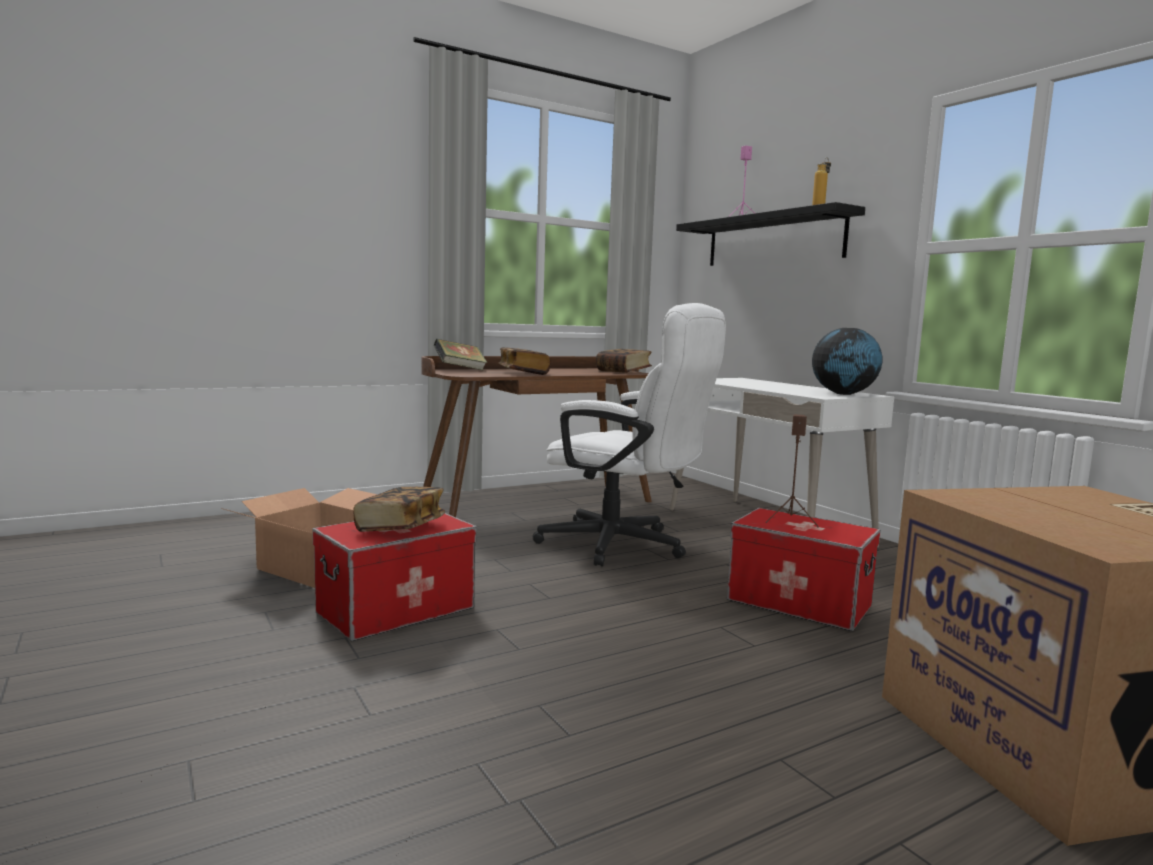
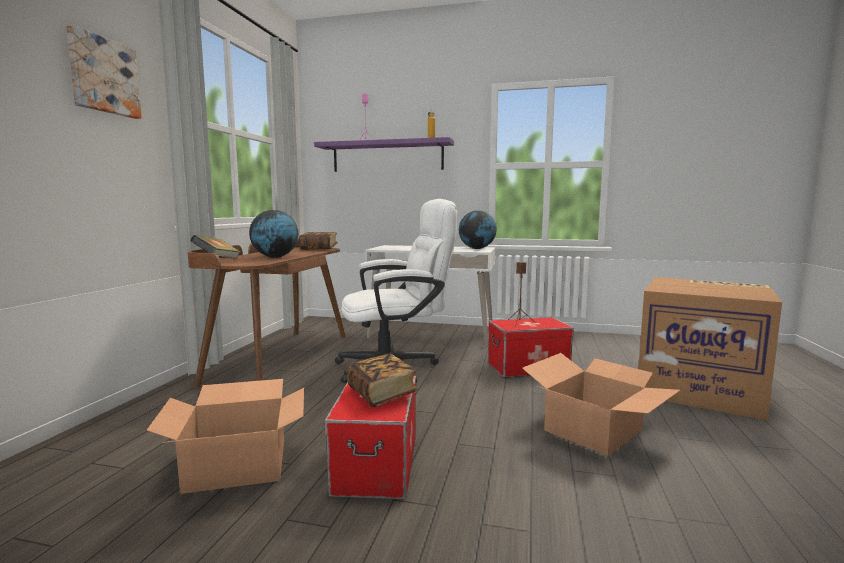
camera: 45 degrees left, 0 degrees up
(366, 177) = (103, 76): none -> picture
(523, 373) = (275, 257): book -> globe
(681, 693) = (594, 430): none -> cardboard box
(773, 240) = (387, 157): black shelf -> purple shelf

